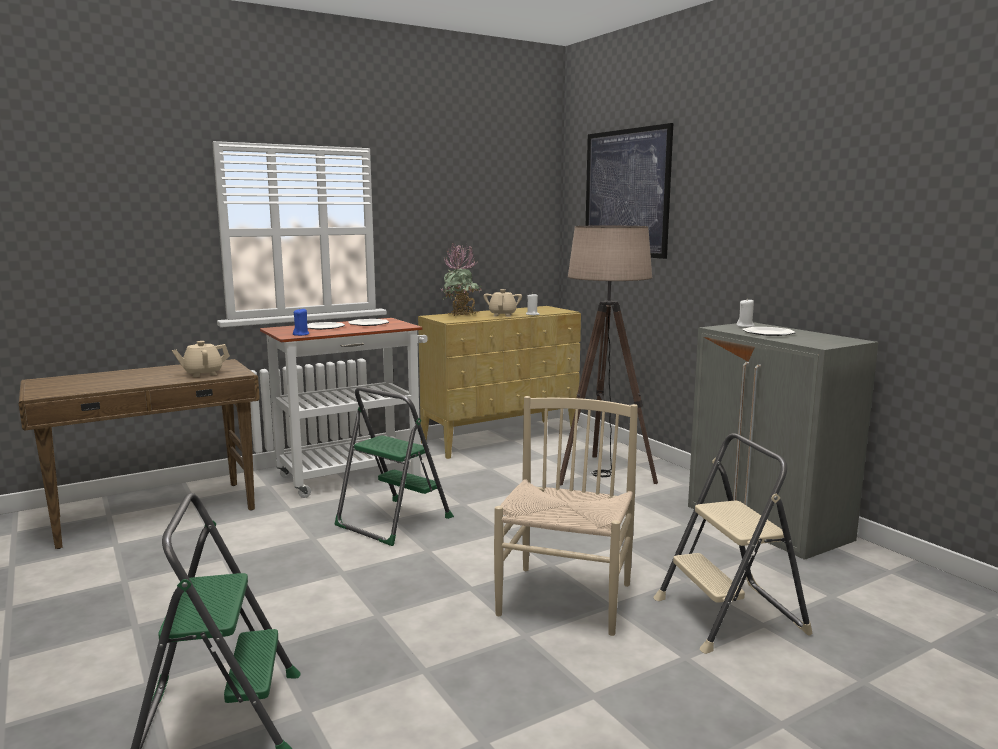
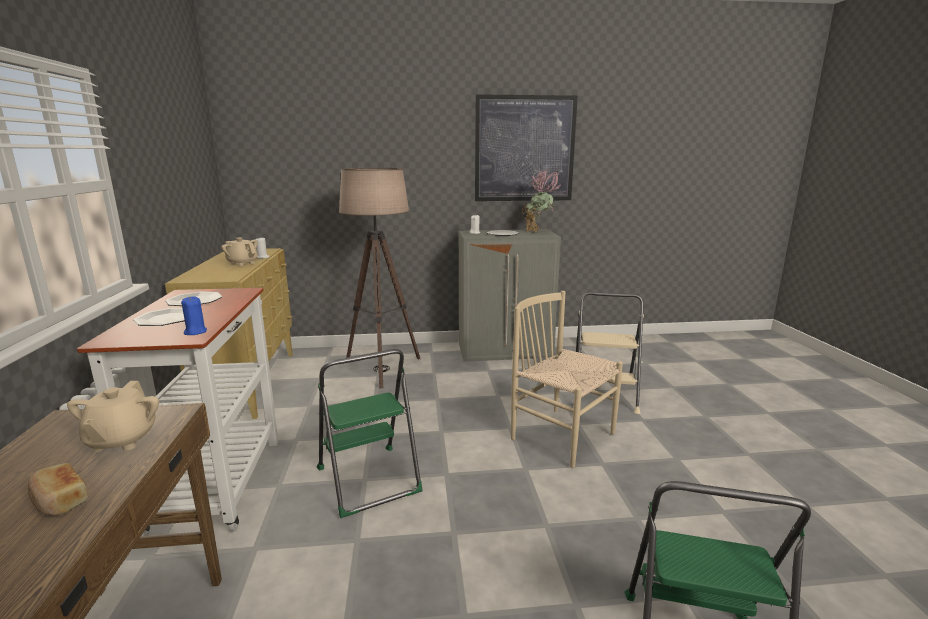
camera: 65 degrees left, 5 degrees up
(142, 380) = (59, 501): none -> bread
(462, 316) = (216, 273): potted plant -> potted plant (538, 232)
(626, 193) = (312, 139): picture -> picture (524, 149)

